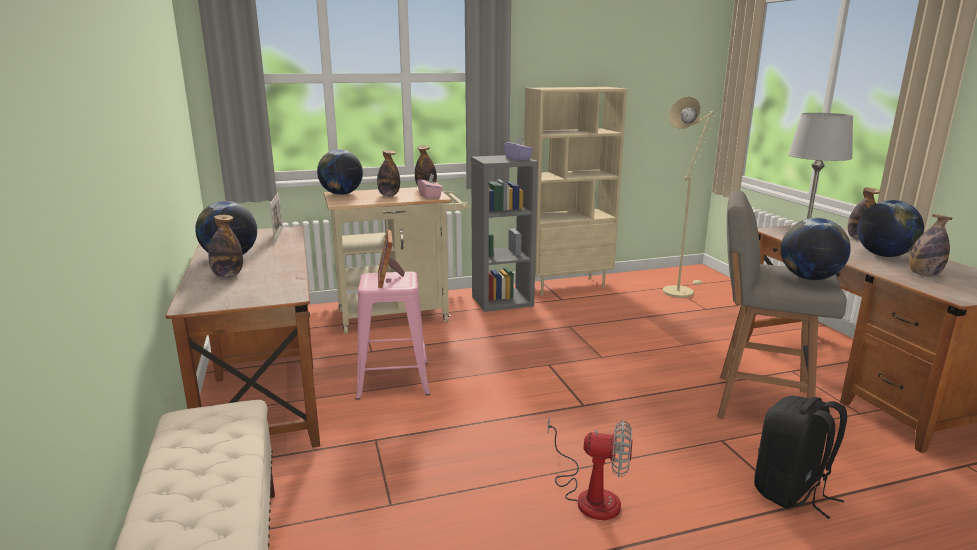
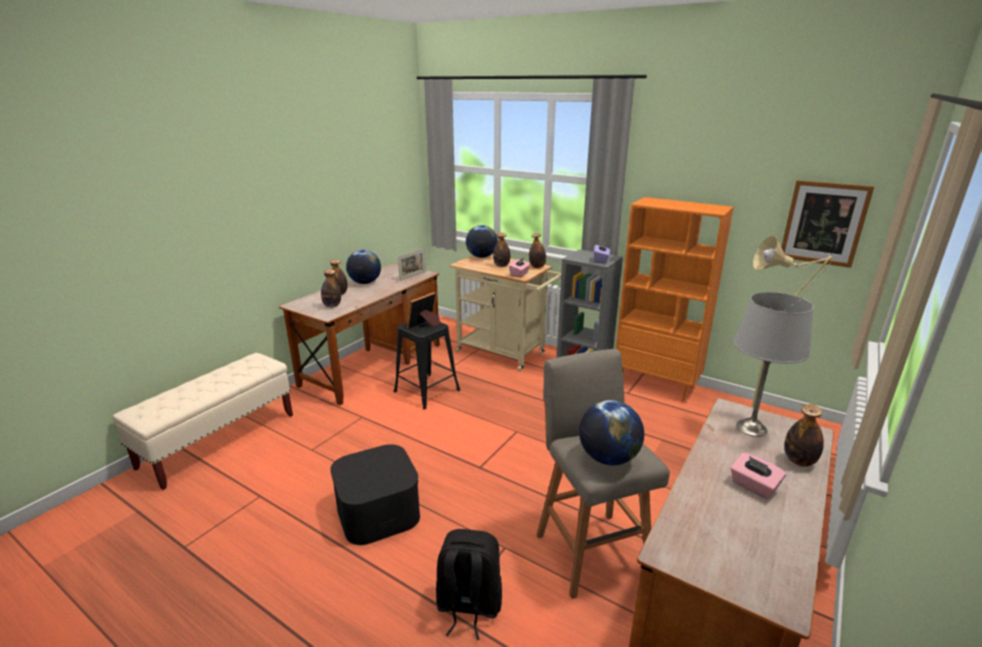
camera: 50 degrees right, 5 degrees up
(393, 379) = (426, 391): pink stool -> black stool
(567, 286) = (656, 384): beige bookcase -> orange bookcase
(589, 495) = (378, 511): fan -> black storage box
(671, 92) = (823, 223): none -> picture
(884, 255) = (753, 486): globe -> pink tissue box
(923, 274) = (718, 521): bottle -> bottle (332, 306)

